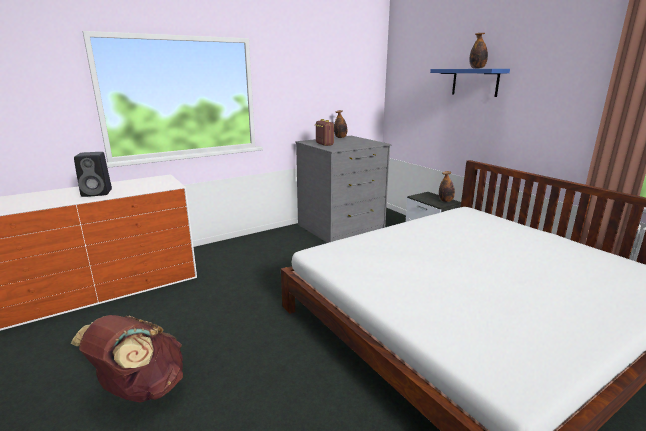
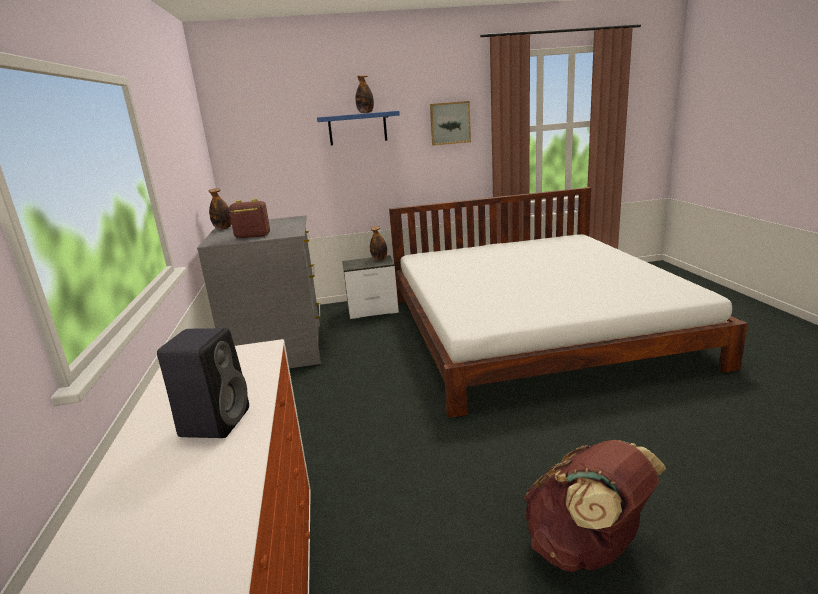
camera: 65 degrees left, 0 degrees up
(564, 87) = (450, 123): none -> picture

